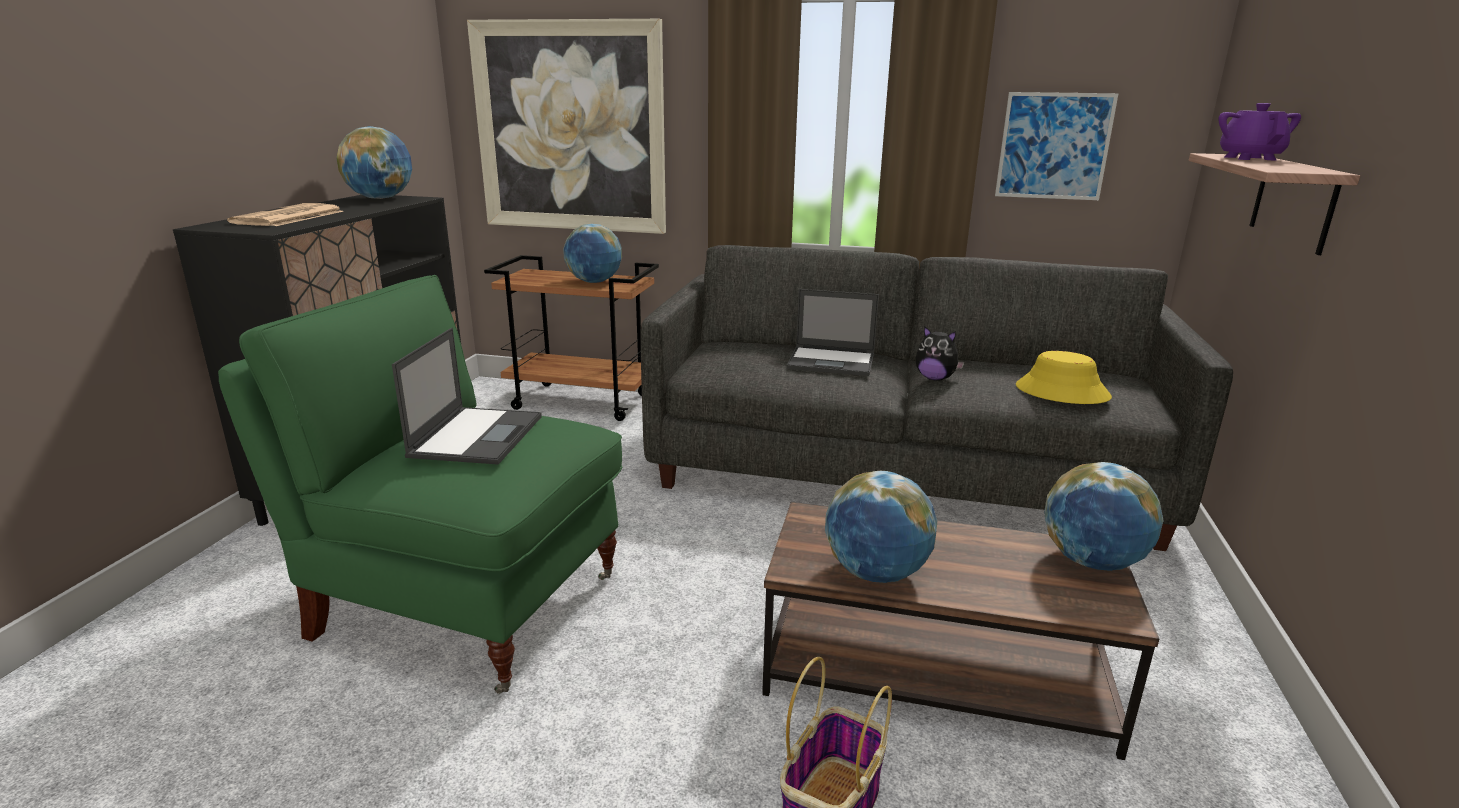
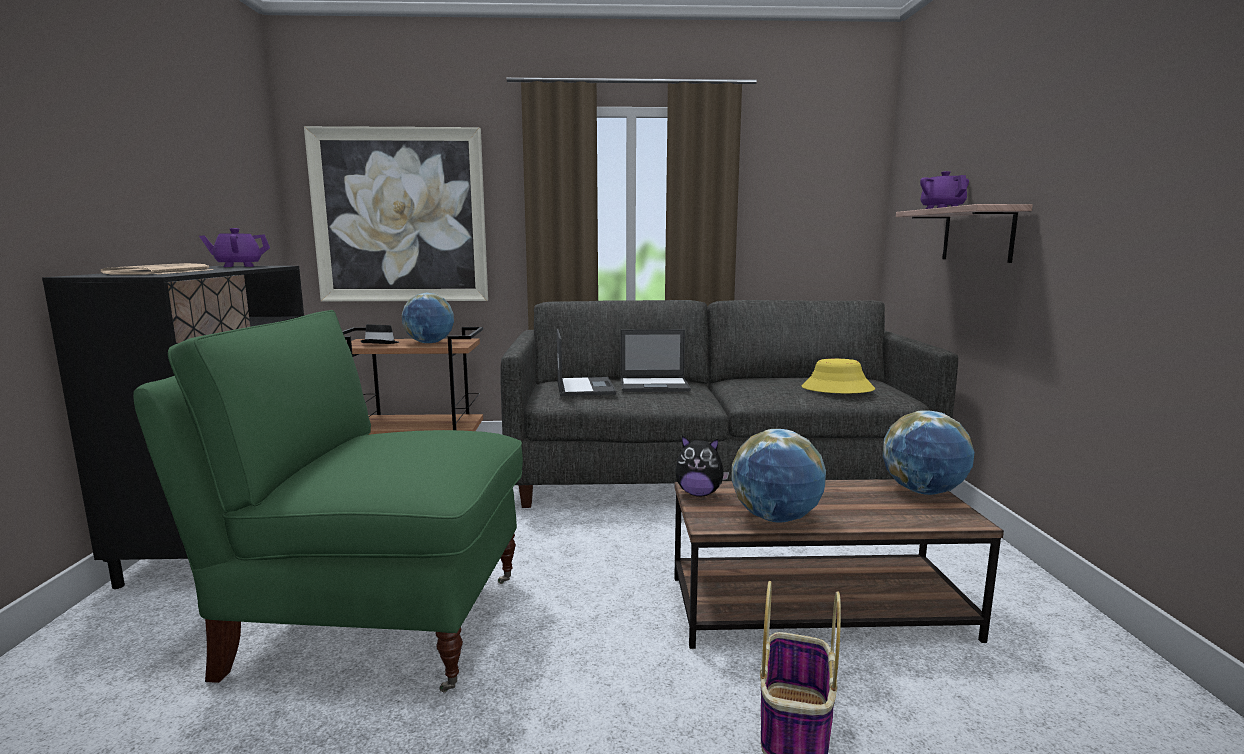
camera: 15 degrees left, 10 degrees down
(380, 198) = (238, 266): globe -> purple teapot
(477, 435) = (400, 442): laptop -> laptop (584, 387)
(544, 279) = (381, 343): none -> black hat
(935, 378) = (740, 389): plush toy -> plush toy (699, 493)
(1054, 146) = (787, 221): picture -> none

